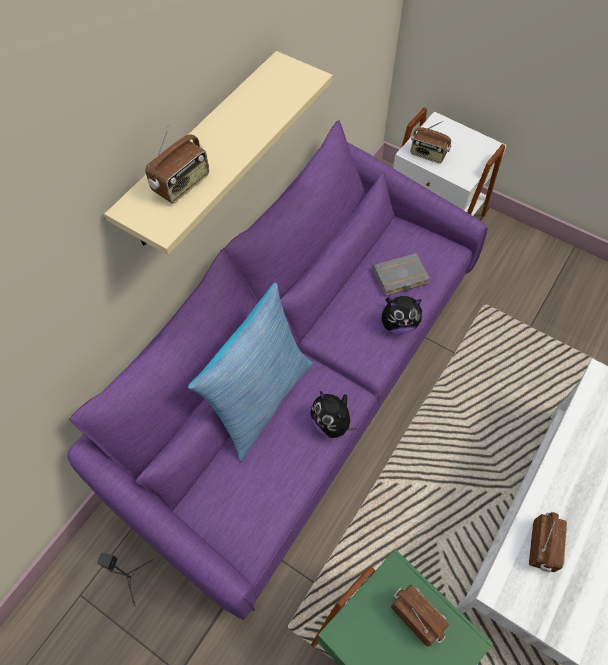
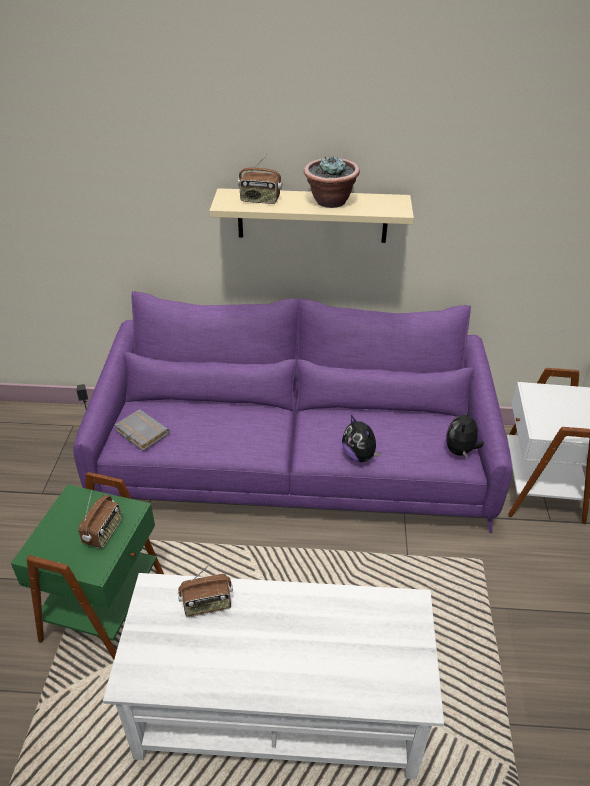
camera: 60 degrees right, 20 degrees down
(241, 122) = (330, 202): none -> potted plant
(259, 399) = (233, 406): pillow -> none
(332, 423) = (241, 450): plush toy -> plush toy (461, 451)
(399, 278) = (404, 439): grey book -> grey book (140, 433)
(428, 154) = (539, 399): radio -> none

